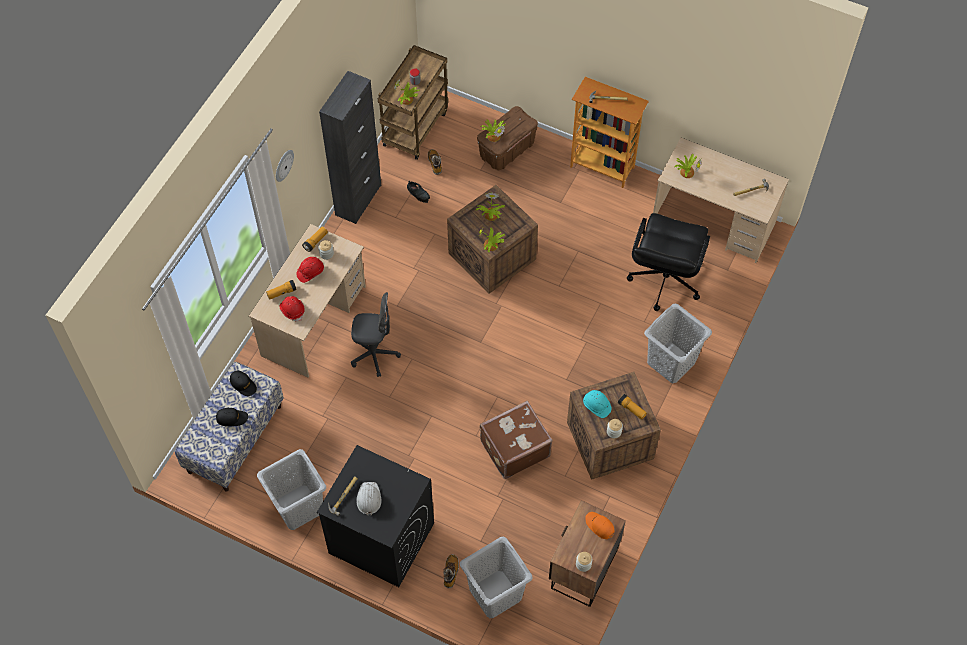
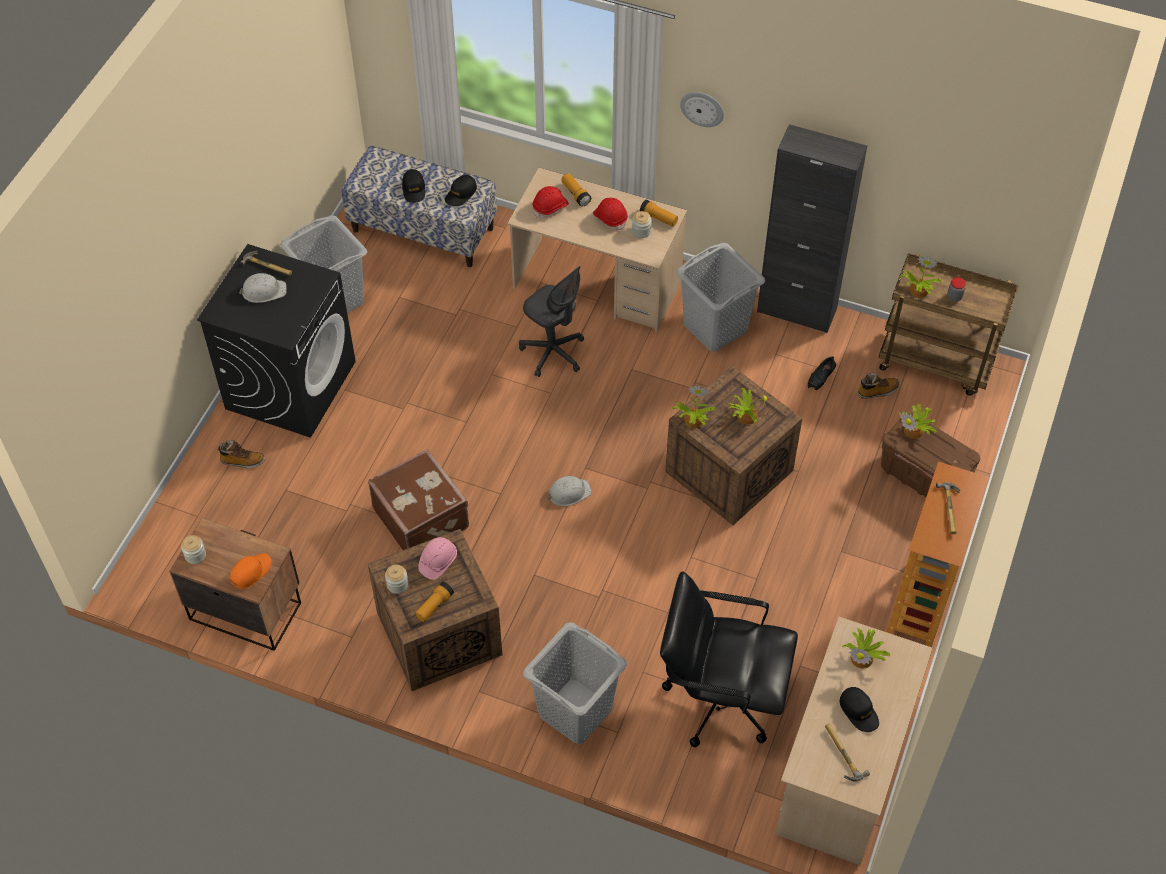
camera: 85 degrees right, 5 degrees down
(374, 355) = (553, 352): grey office chair -> grey office chair turned 45 degrees counterclockwise
(496, 594) = (212, 512): grey laundry basket -> grey laundry basket (715, 328)
(500, 353) = (568, 492): none -> white hard hat
(596, 406) = (438, 561): turquoise hard hat -> pink hard hat
(723, 179) = (859, 711): none -> black cap

